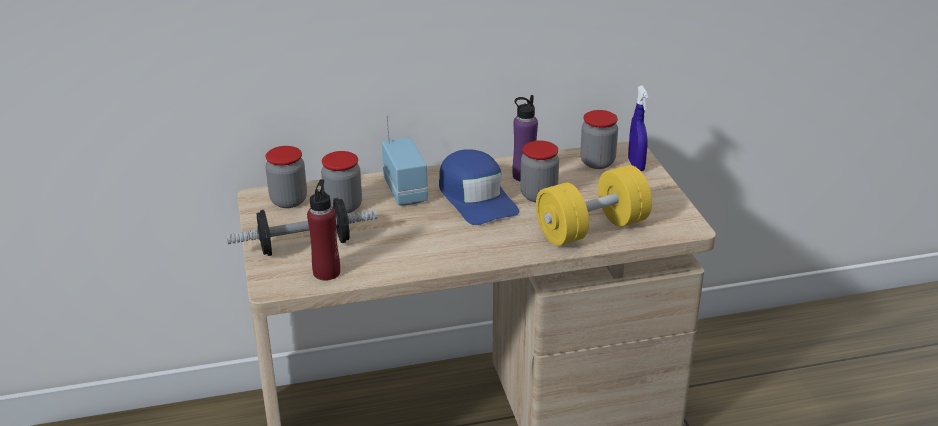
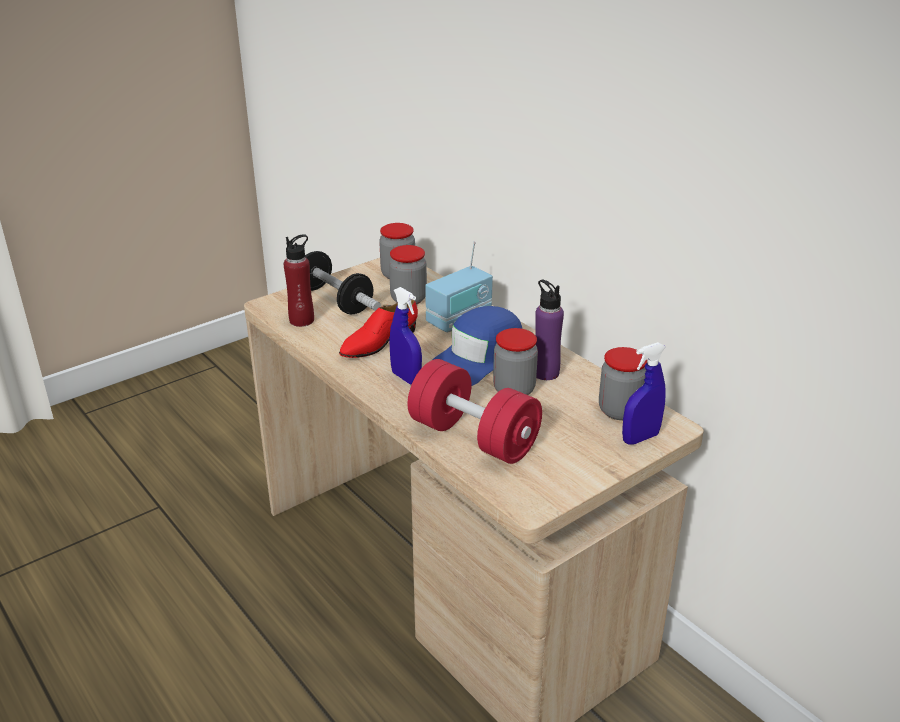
camera: 65 degrees right, 0 degrees up
(410, 239) = (378, 343): none -> red shoe
(481, 239) = (406, 378): none -> blue spray bottle
(592, 229) = (473, 437): yellow dumbbell -> red dumbbell

